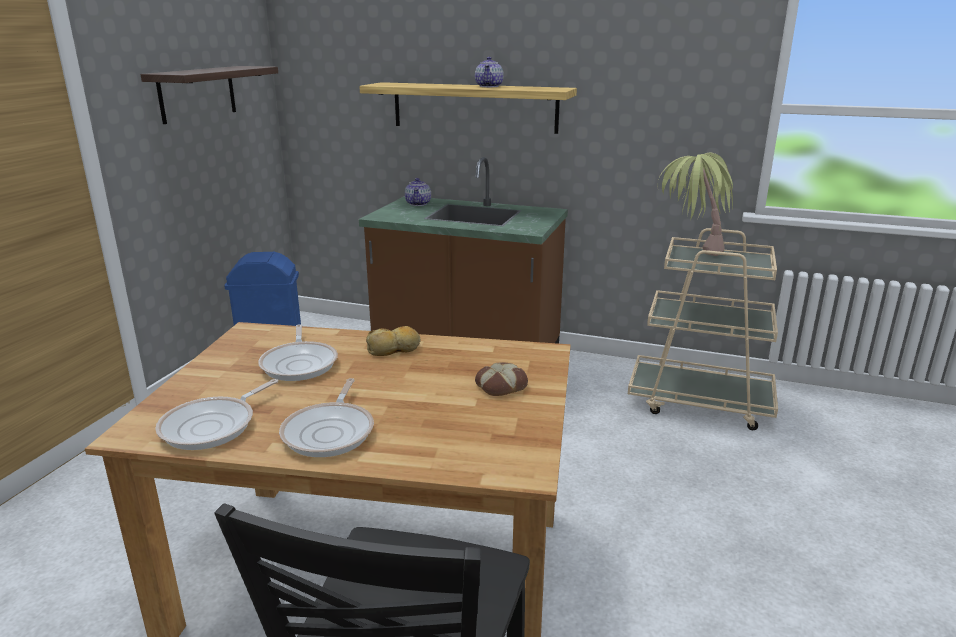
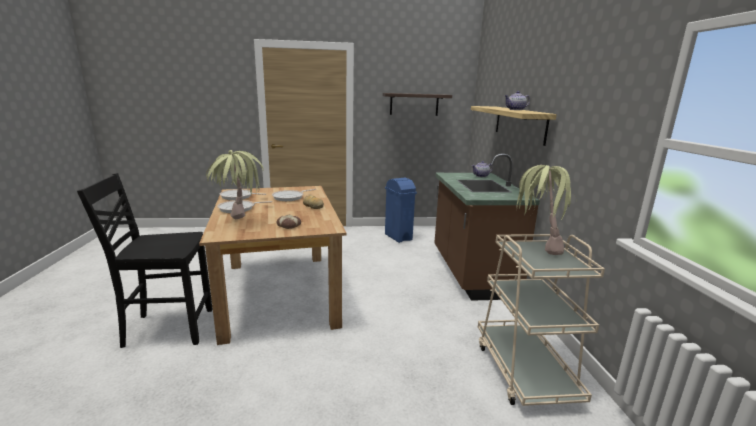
camera: 65 degrees right, 5 degrees down
(451, 438) = (239, 223): none -> potted plant

